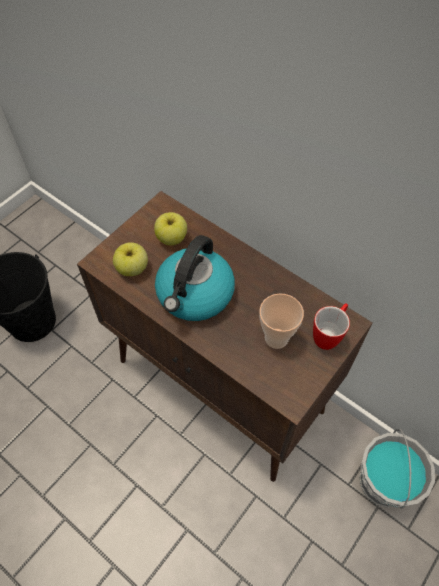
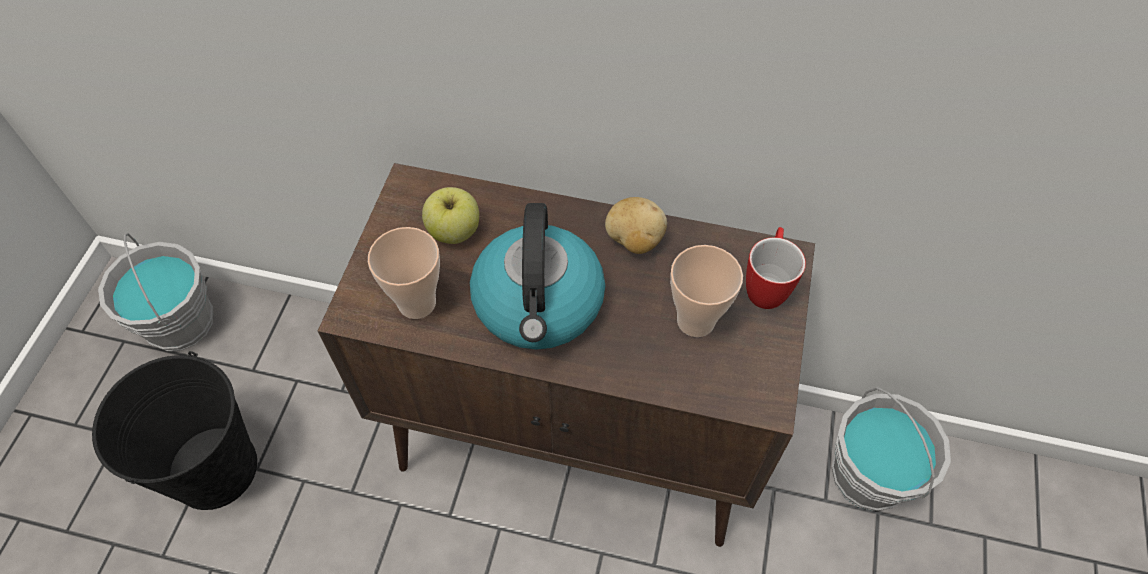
camera: 25 degrees left, 0 degrees up
(50, 240) = (179, 322): none -> grey bucket
(132, 269) = (417, 303): apple -> cup
(266, 280) = (634, 240): none -> potato

